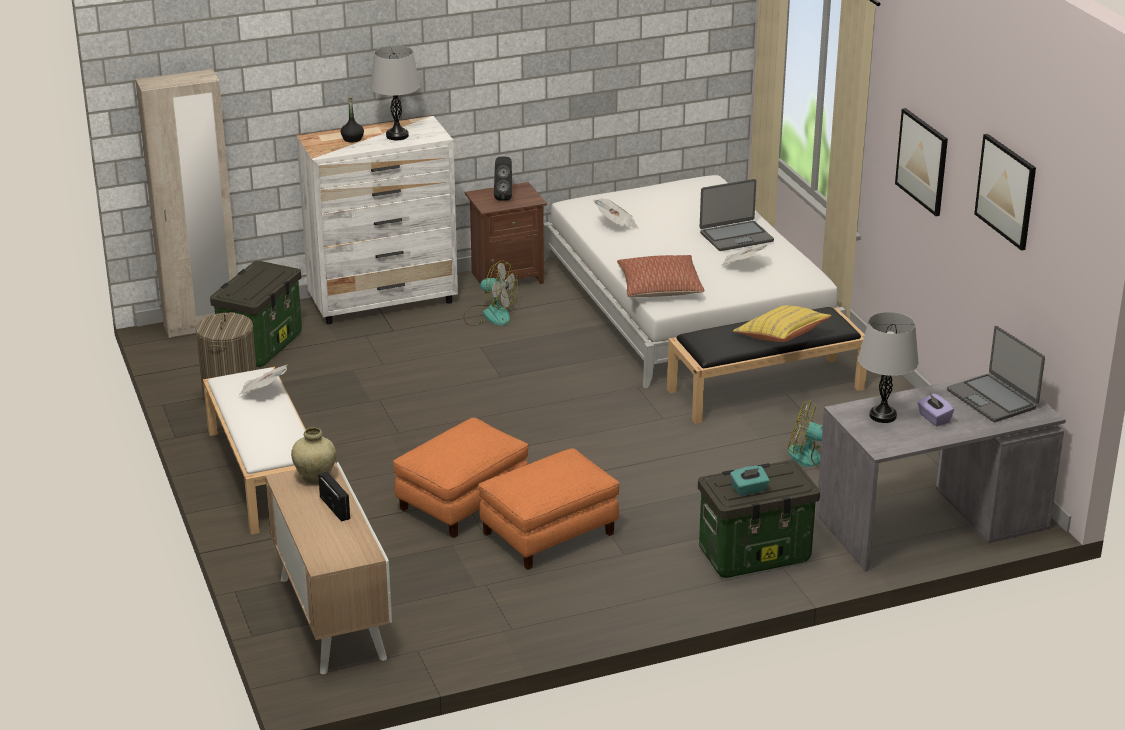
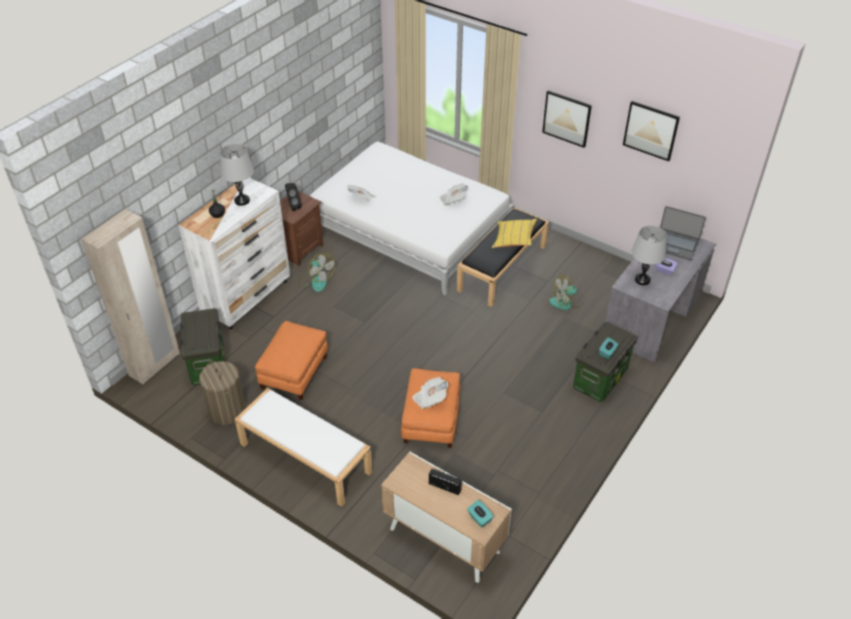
camera: 35 degrees left, 15 degrees up
(263, 391) = (286, 412): newspaper -> newspaper (430, 399)
(315, 478) = (411, 471): beige vase -> none
(337, 551) = (479, 518): none -> turquoise tissue box
(489, 315) = (316, 281): fan -> fan turned 60 degrees clockwise
(549, 534) = (494, 418): orange ottoman -> orange ottoman (294, 372)
(659, 288) = (428, 234): pillow -> none
(736, 237) = (430, 182): laptop -> none

